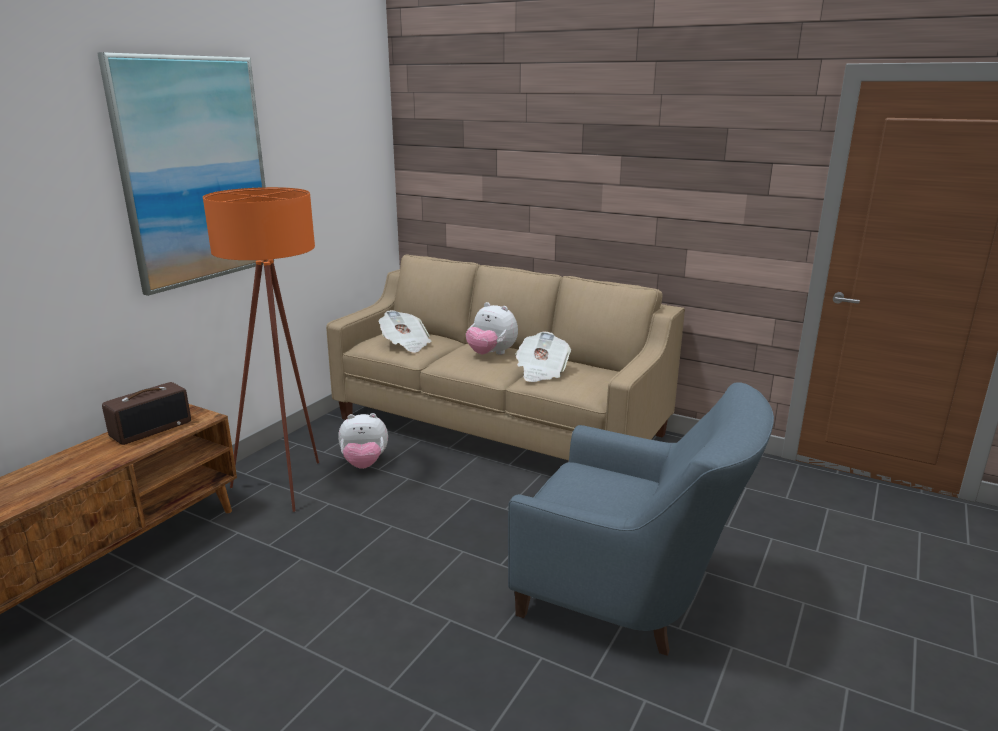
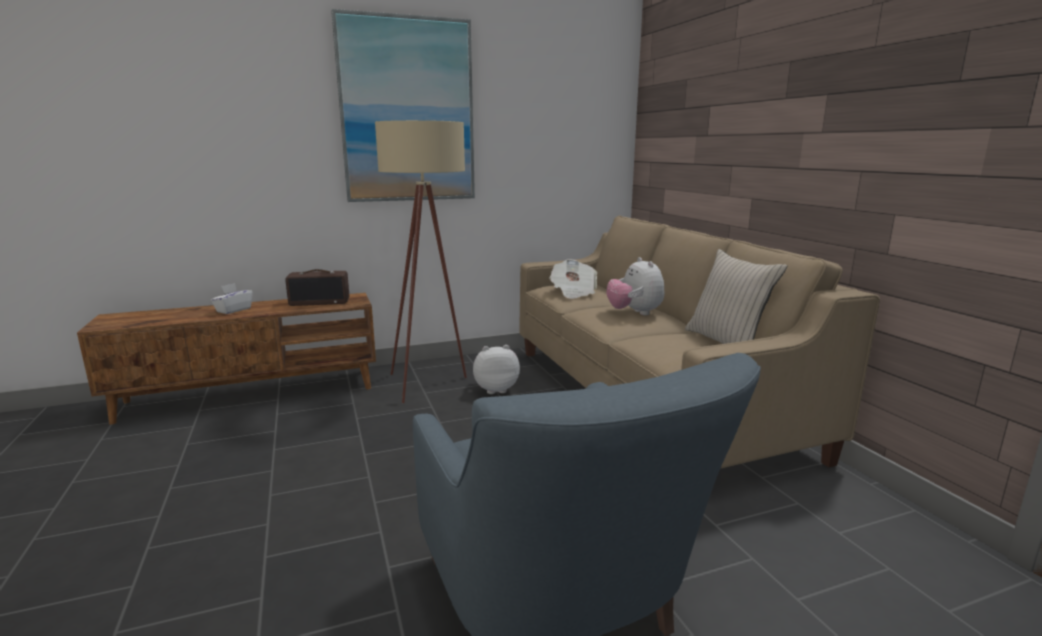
camera: 40 degrees right, 5 degrees down
(54, 474) = (233, 310): none -> white tissue box
(290, 481) = (430, 383): orange floor lamp -> beige floor lamp
(364, 464) = (495, 389): plush toy -> plush toy turned 135 degrees clockwise
(541, 372) = (656, 335): newspaper -> none
(588, 364) = (726, 343): none -> beige pillow

